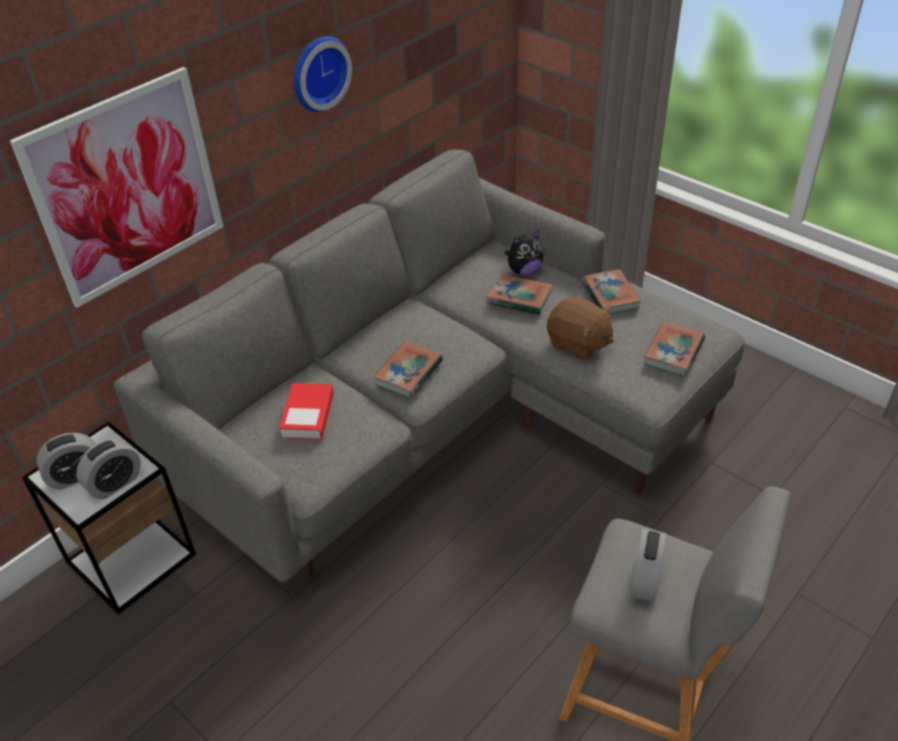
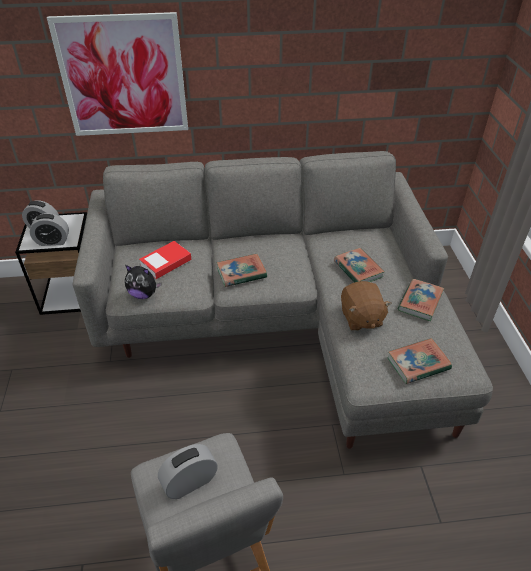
camera: 40 degrees right, 0 degrees up
(317, 72) = (287, 54): wall clock -> none
(524, 270) = (382, 255): plush toy -> plush toy (143, 294)

